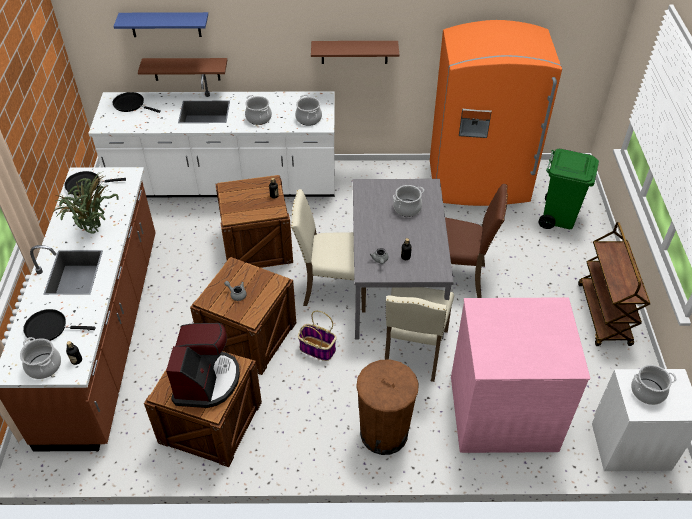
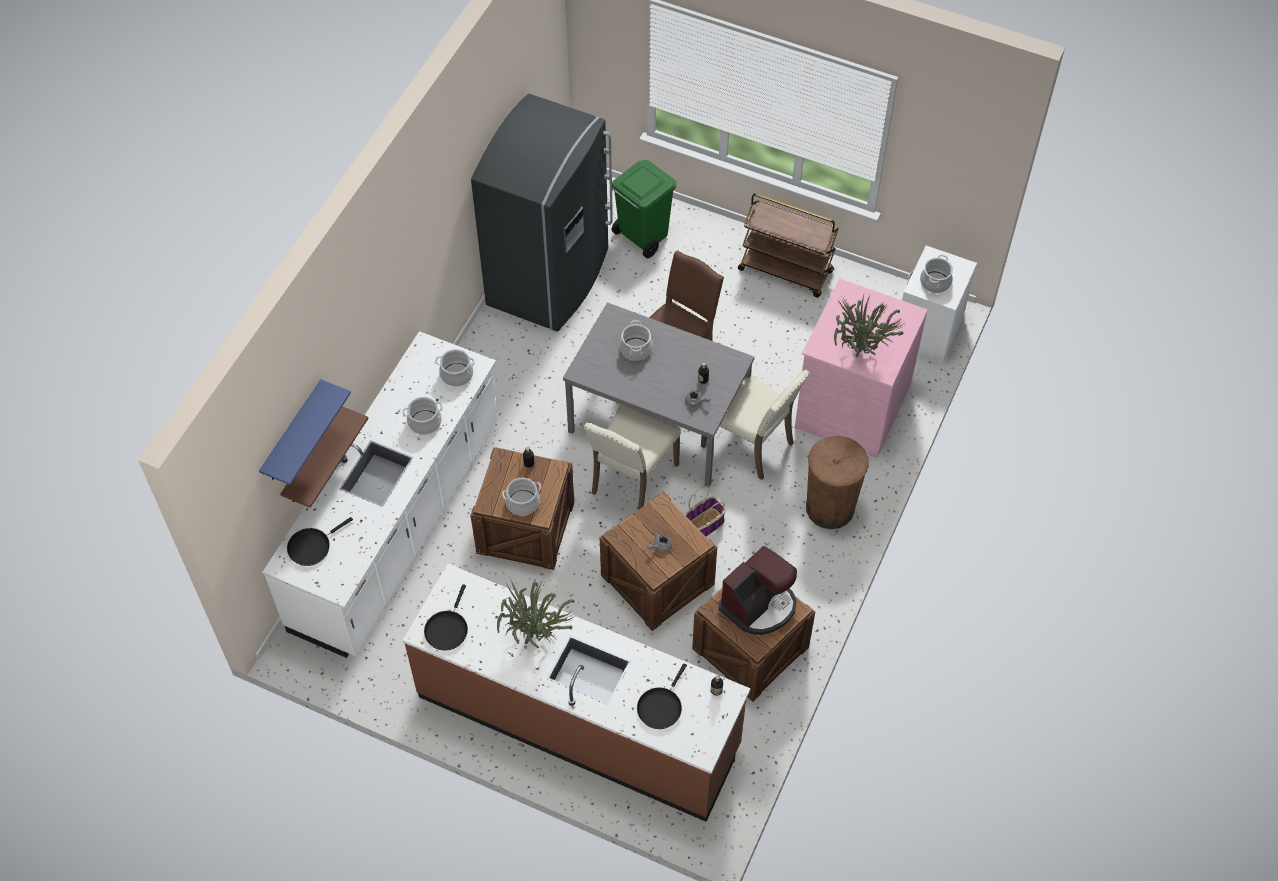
camera: 65 degrees left, 10 degrees up
(44, 366) = (710, 720): cooking pot -> cooking pot (523, 502)
(206, 381) = (759, 605): coffee machine -> coffee machine turned 105 degrees clockwise
(354, 52) = (419, 277): brown shelf -> none
(479, 183) = (550, 278): orange fridge -> grey fridge
(495, 341) = (861, 353): none -> potted plant

